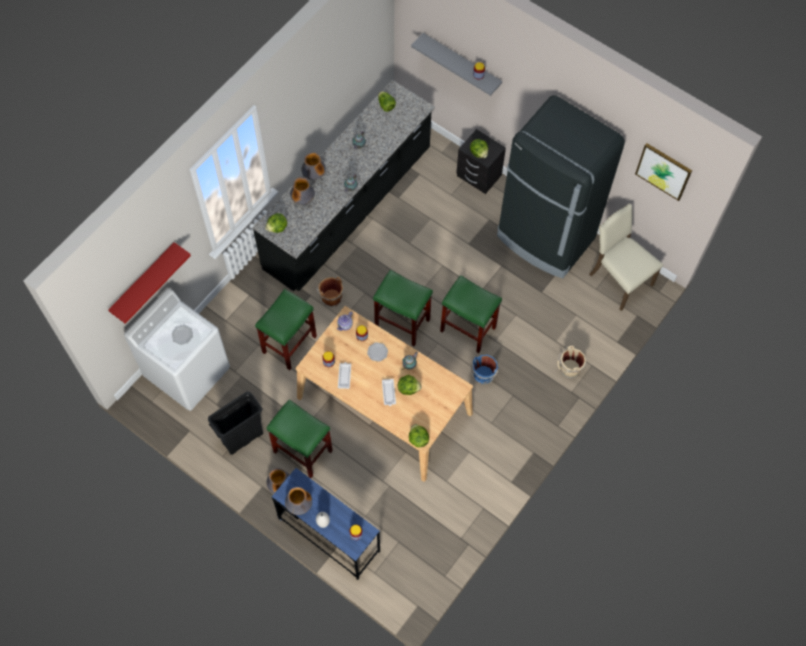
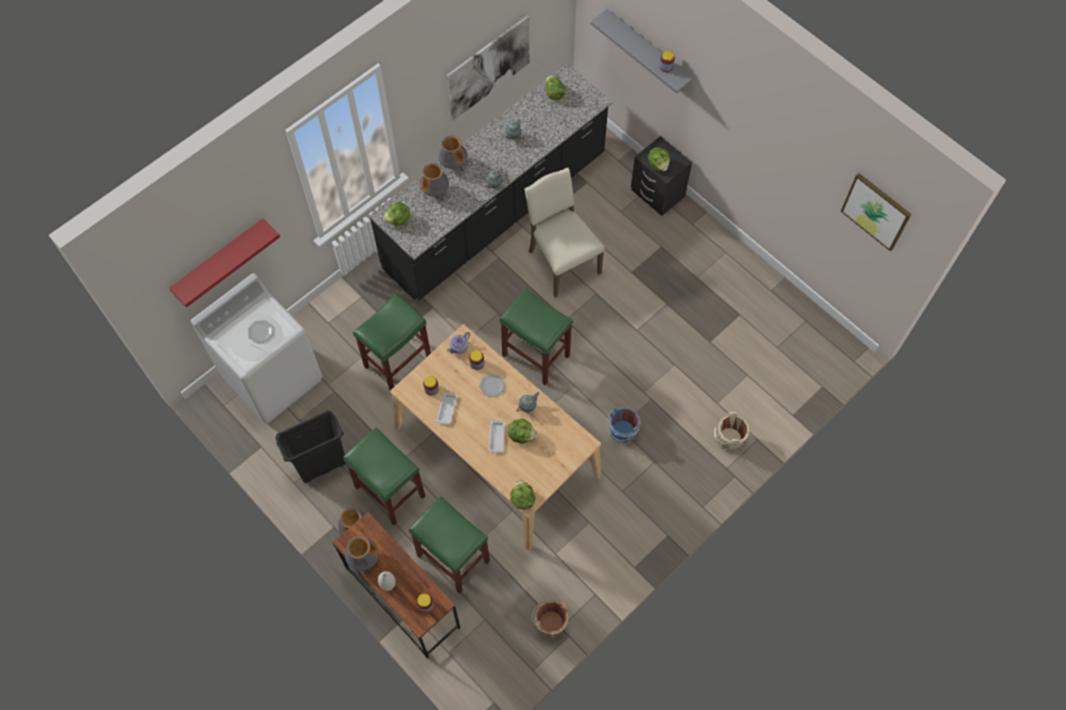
camera: 10 degrees right, 0 degrees up
(328, 535) = (402, 598): blue desk -> brown desk
(330, 297) = (456, 313): brown bucket -> brown bucket (549, 622)
(332, 93) = (488, 67): none -> picture
(467, 329) = (612, 373): green stool -> green stool (452, 558)
(545, 238) = (725, 278): black fridge -> none
(618, 279) = (807, 340): beige chair -> beige chair (562, 261)

